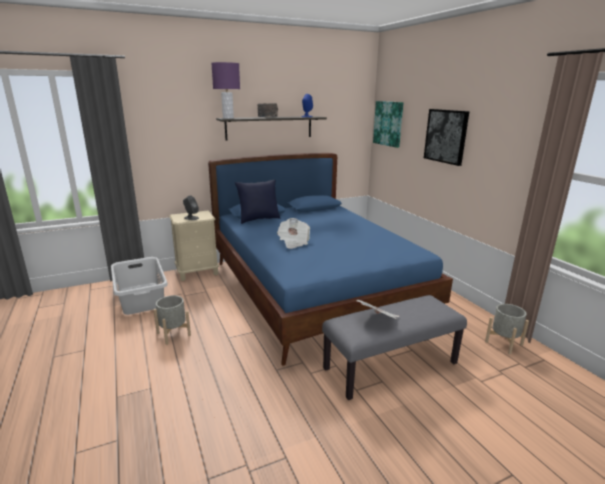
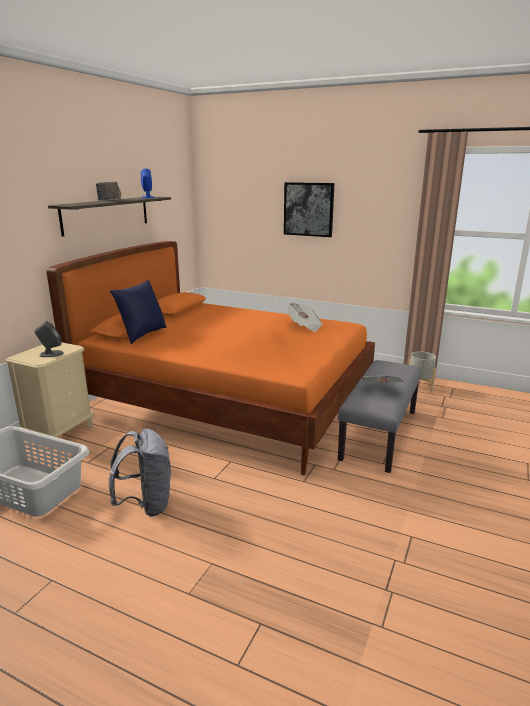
camera: 40 degrees left, 0 degrees up
(173, 334) = (146, 504): grey planter -> grey backpack
(228, 118) = (71, 204): purple table lamp -> none
(293, 242) = (233, 345): newspaper -> newspaper (305, 326)
(314, 290) = (227, 401): blue bed -> orange bed
(388, 123) = (223, 201): picture -> none

